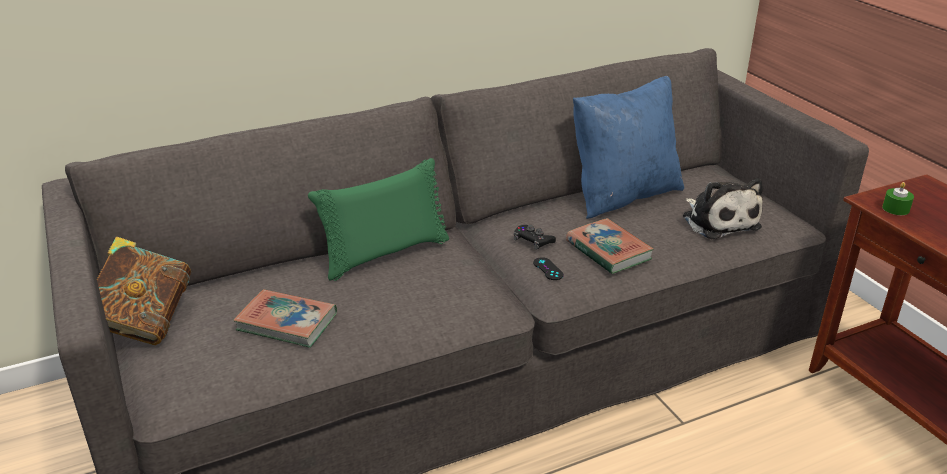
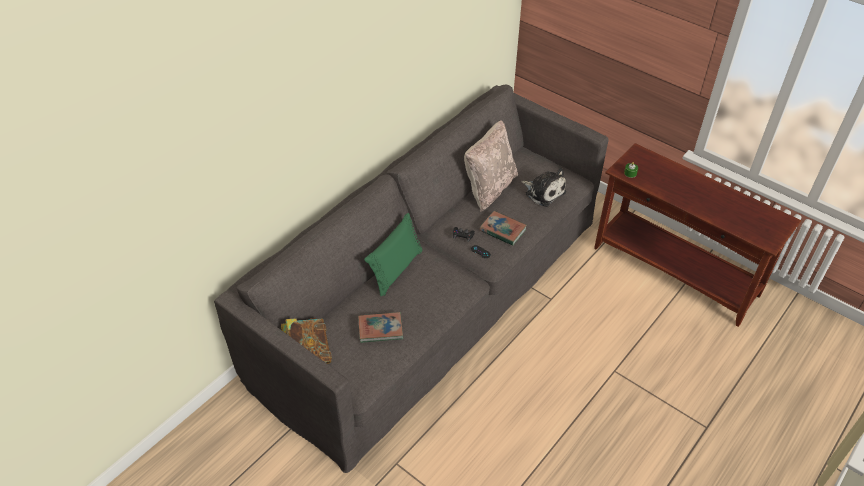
camera: 25 degrees left, 15 degrees up
(623, 195) = (489, 188): blue pillow -> beige pillow

